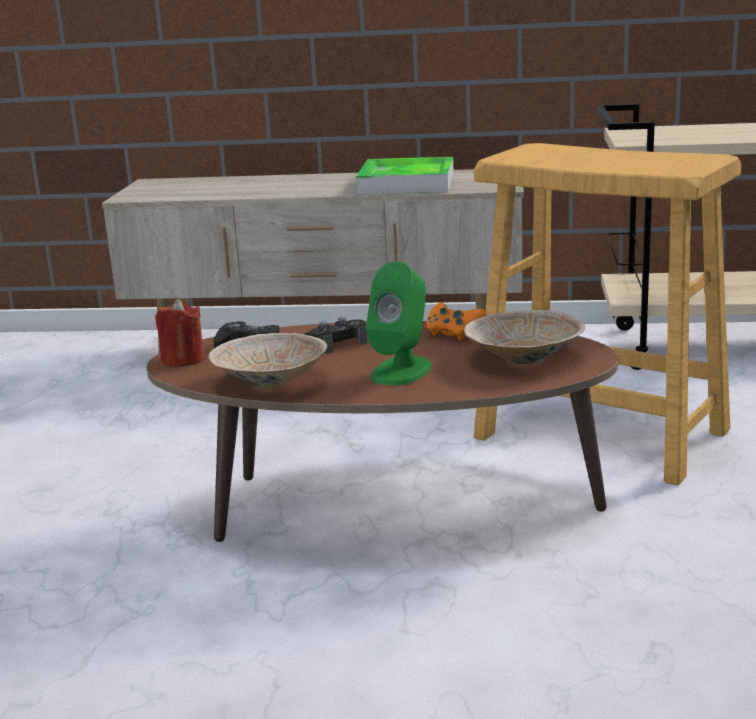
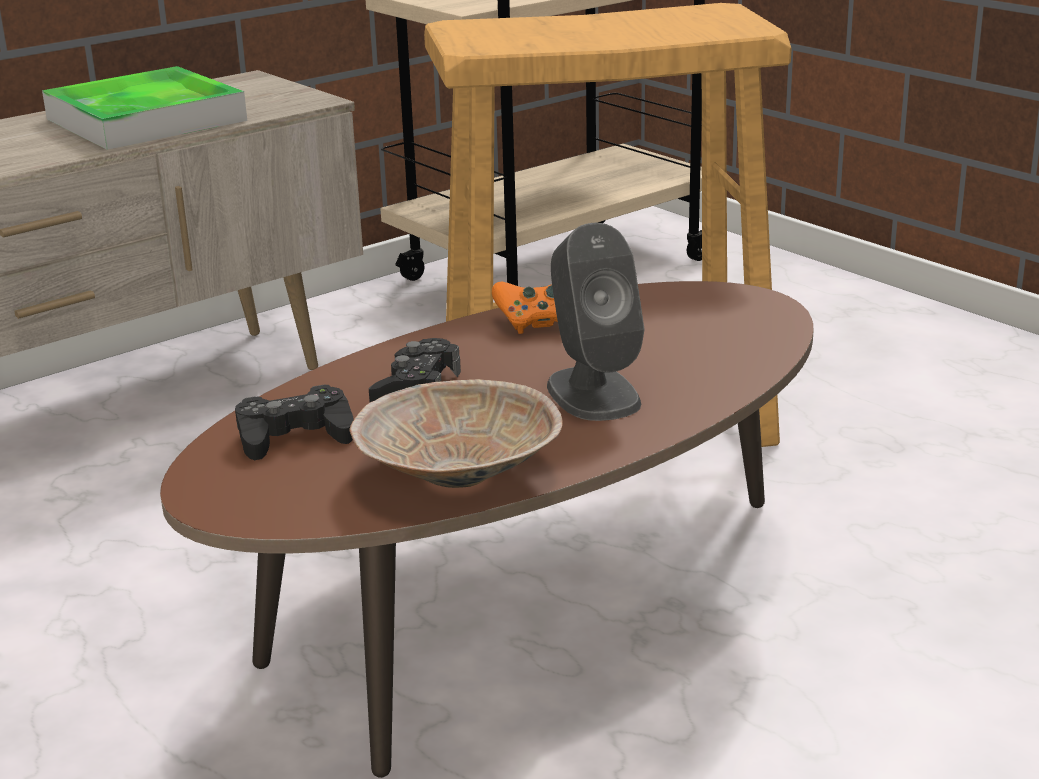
camera: 45 degrees left, 5 degrees up
(183, 359) = (232, 492): red candle -> none
(402, 371) = (592, 393): green speaker -> grey speaker
(522, 358) = (692, 328): beige bowl -> none

